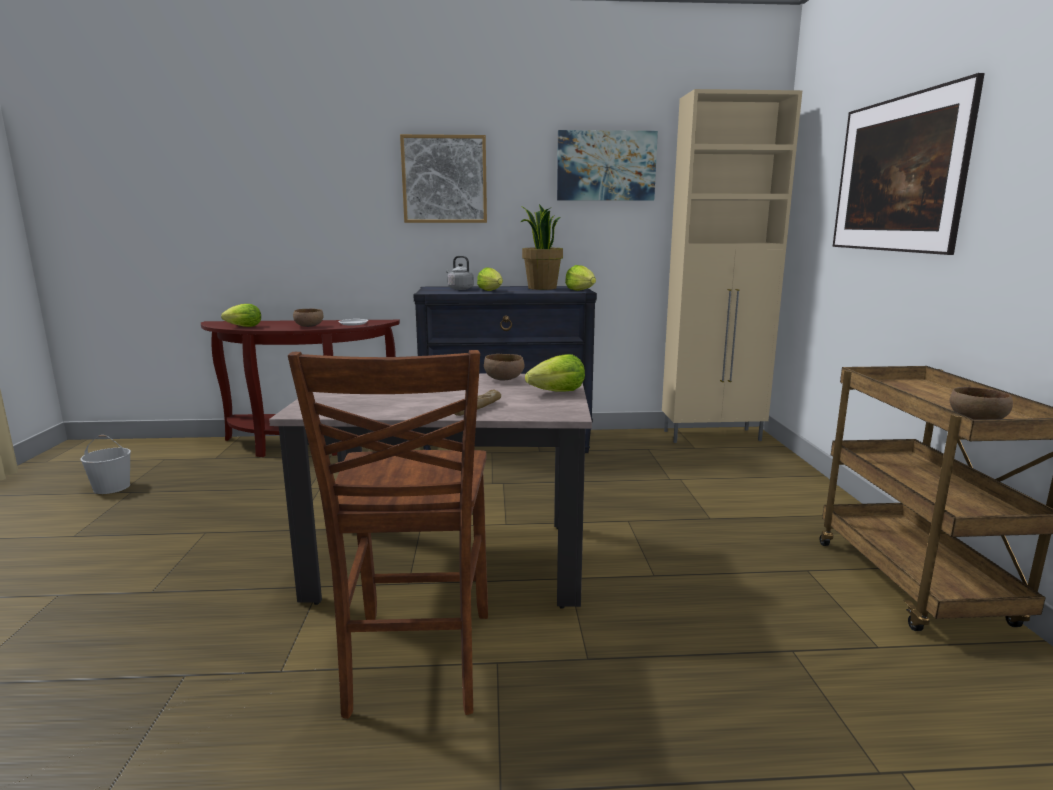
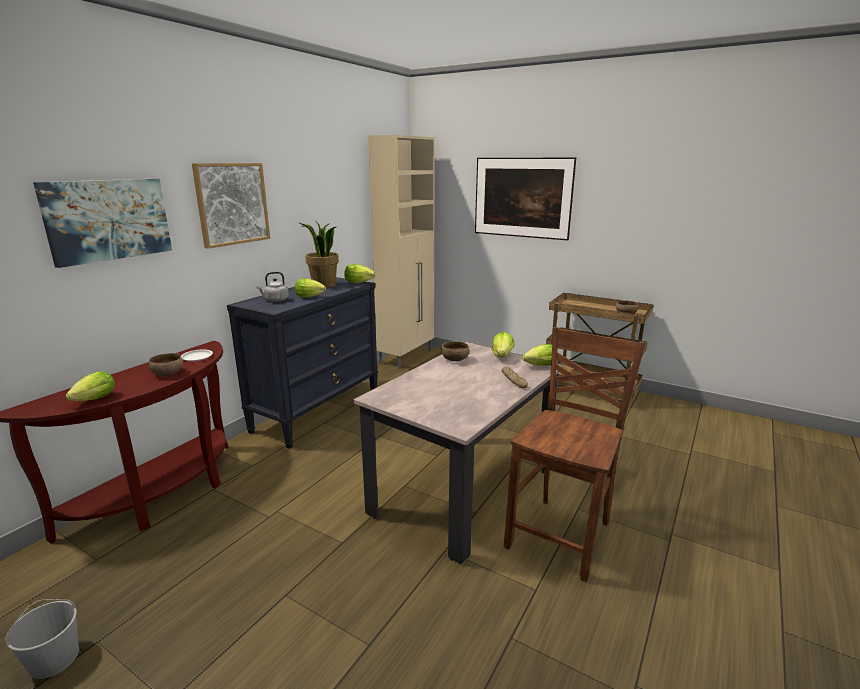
camera: 55 degrees left, 5 degrees up
(416, 663) = (562, 535): brown chair -> brown chair turned 90 degrees counterclockwise
(556, 411) = (538, 366): none -> lettuce
(606, 166) = (333, 184): picture -> picture (108, 220)

